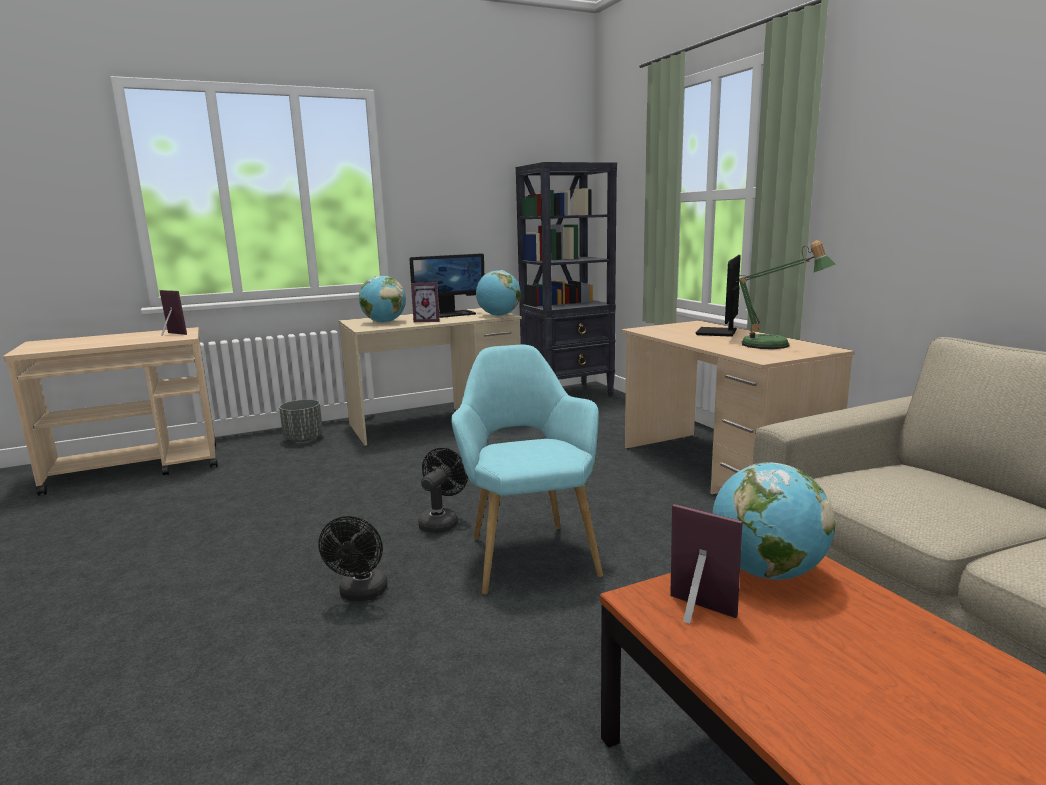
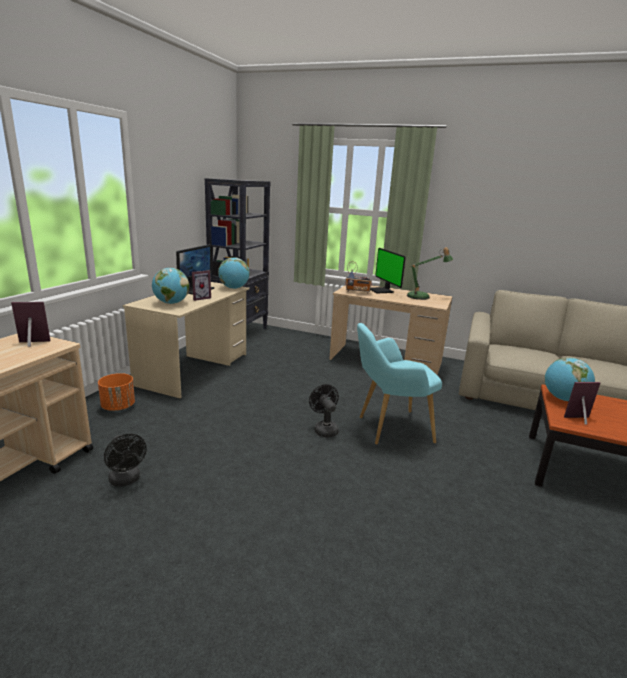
camera: 45 degrees left, 5 degrees up
(304, 439) = (118, 407): grey planter -> orange planter
(361, 594) = (365, 481): black fan -> black fan (126, 480)
(527, 552) = (389, 428): turquoise armchair -> turquoise armchair turned 45 degrees counterclockwise
(664, 331) = (357, 292): none -> radio

